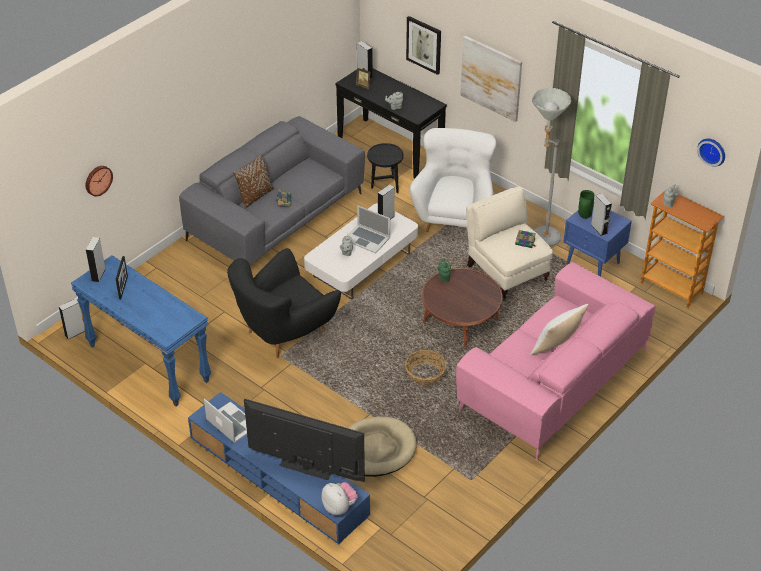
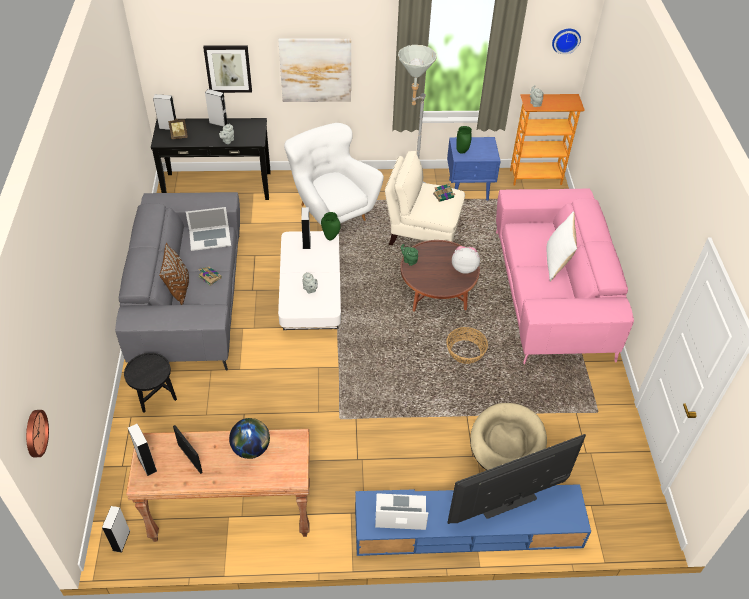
camera: 45 degrees left, 5 degrees up
(97, 180) = (66, 362): wall clock -> wall clock (34, 433)
(147, 364) = (231, 515): blue console table -> brown console table
(161, 305) = (251, 448): none -> globe
(284, 332) = (318, 395): black armchair -> none
(339, 507) = (574, 515): plush toy -> plush toy (464, 267)
(367, 238) = (311, 267): laptop -> laptop (210, 238)
(385, 186) = (251, 219): black side table -> black side table (156, 400)
(407, 226) = (330, 238): none -> green vase
(599, 229) = (483, 155): grey speaker -> grey speaker (218, 123)

